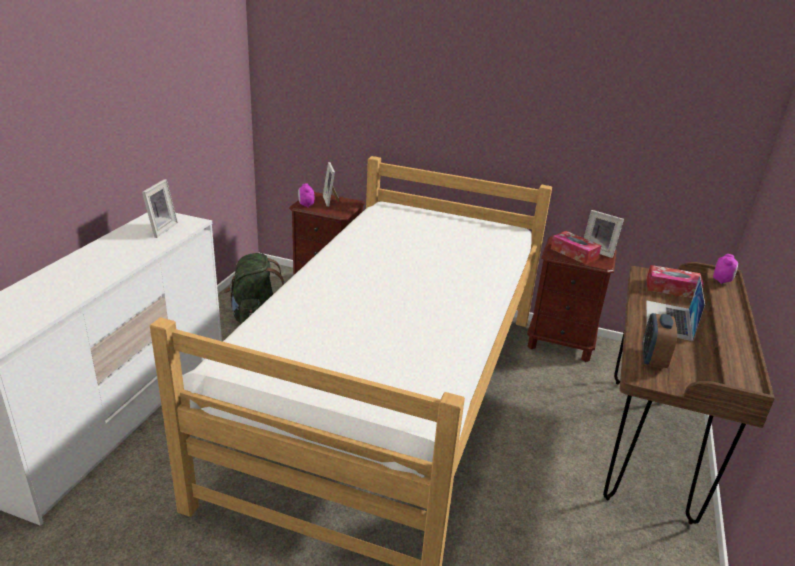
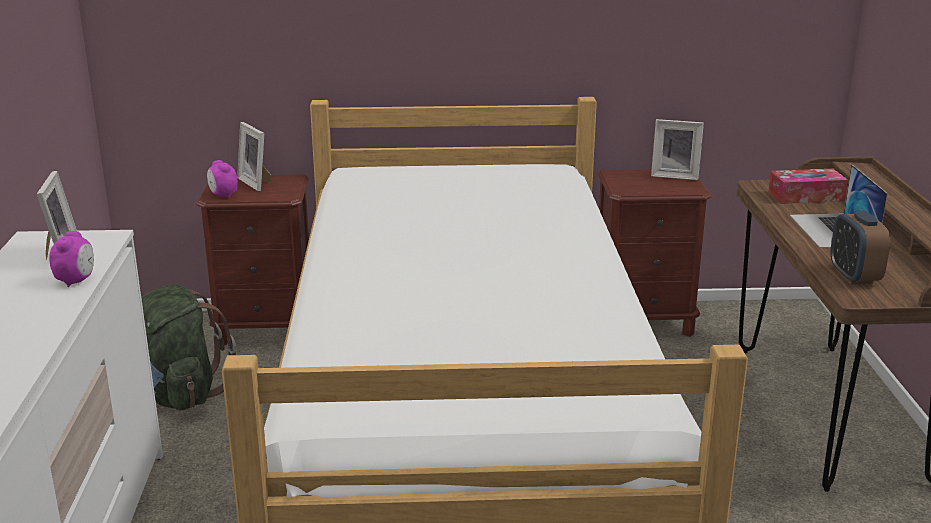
camera: 20 degrees left, 5 degrees down
(574, 253) = (648, 184): tissue box -> none
(722, 281) = (862, 172): alarm clock -> alarm clock (76, 281)

